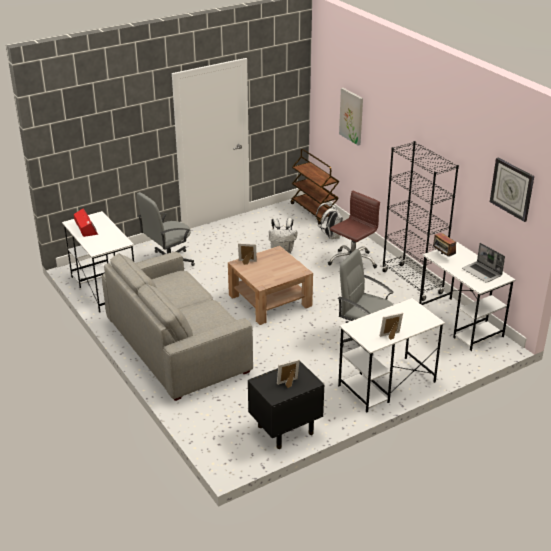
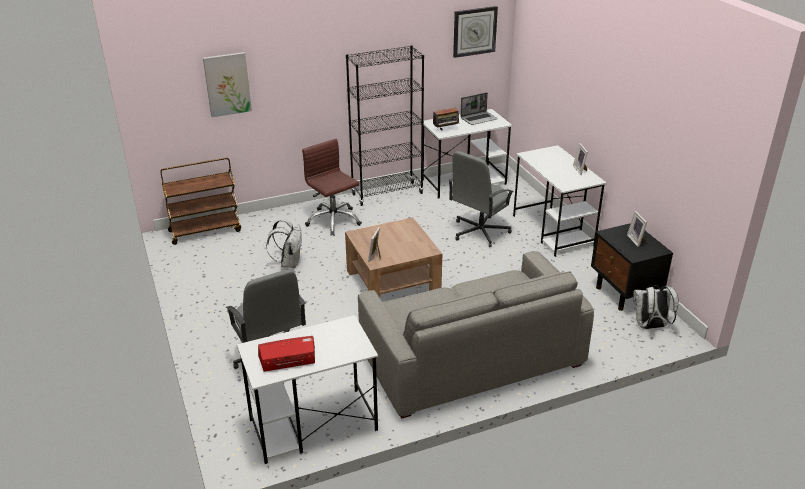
camera: 80 degrees left, 0 degrees up
(331, 236) = (270, 227): white backpack -> white backpack (650, 326)

